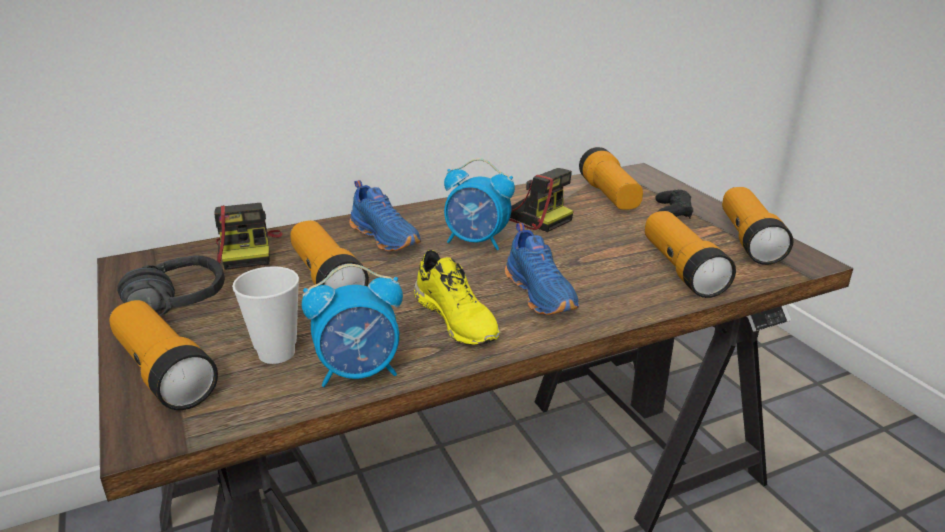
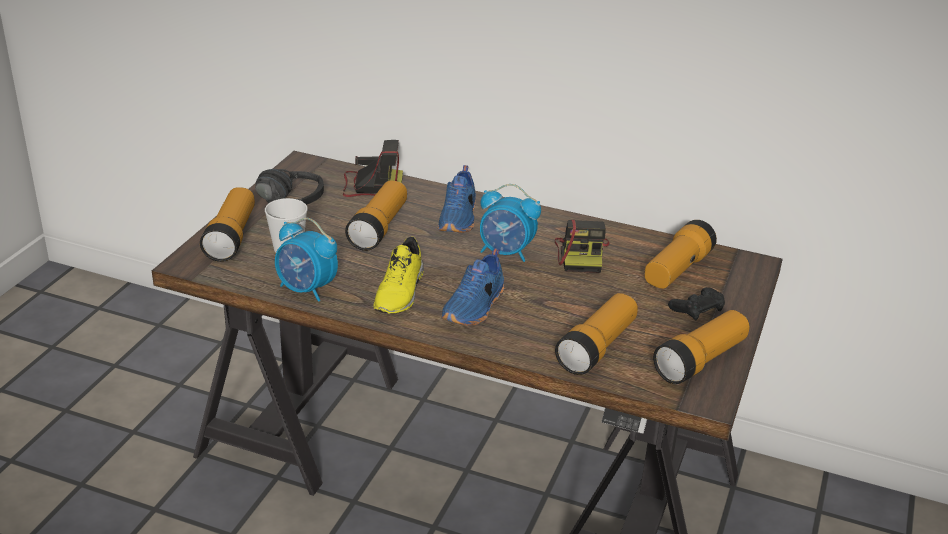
camera: 45 degrees right, 5 degrees up
(248, 250) = (370, 186): camera -> camera turned 120 degrees counterclockwise
(477, 242) = (506, 252): alarm clock -> alarm clock turned 45 degrees counterclockwise

